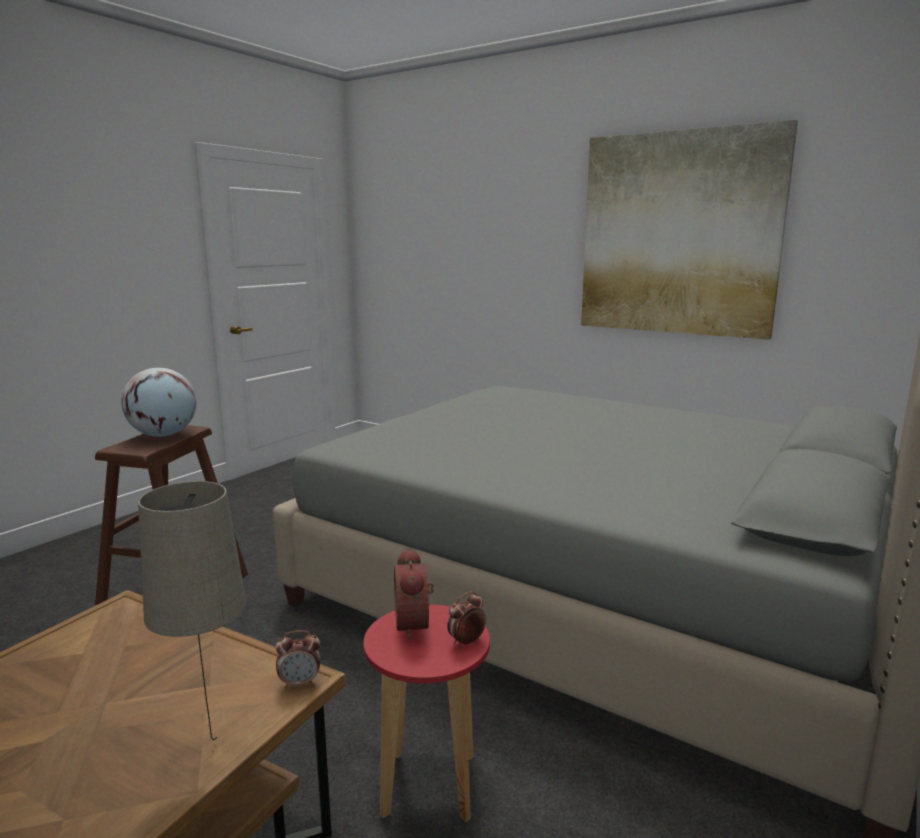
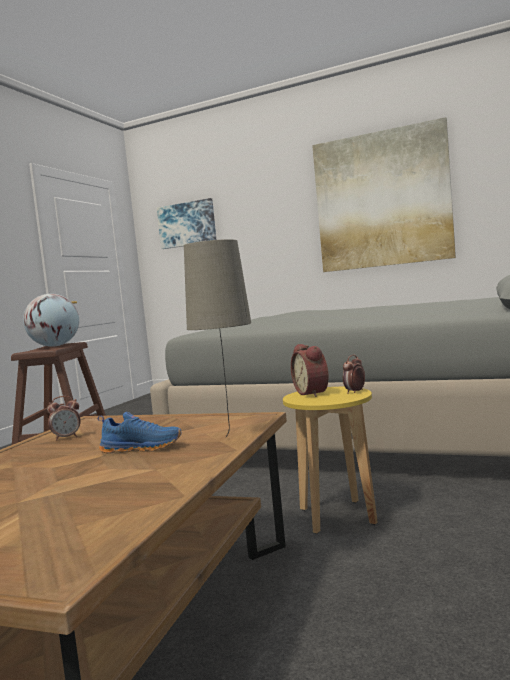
camera: 10 degrees left, 10 degrees down
(103, 734) = (142, 448): none -> blue shoe
(300, 683) = (259, 417): alarm clock -> alarm clock (67, 437)
(414, 227) = (187, 224): none -> picture
(429, 786) = (337, 516): red stool -> yellow stool

